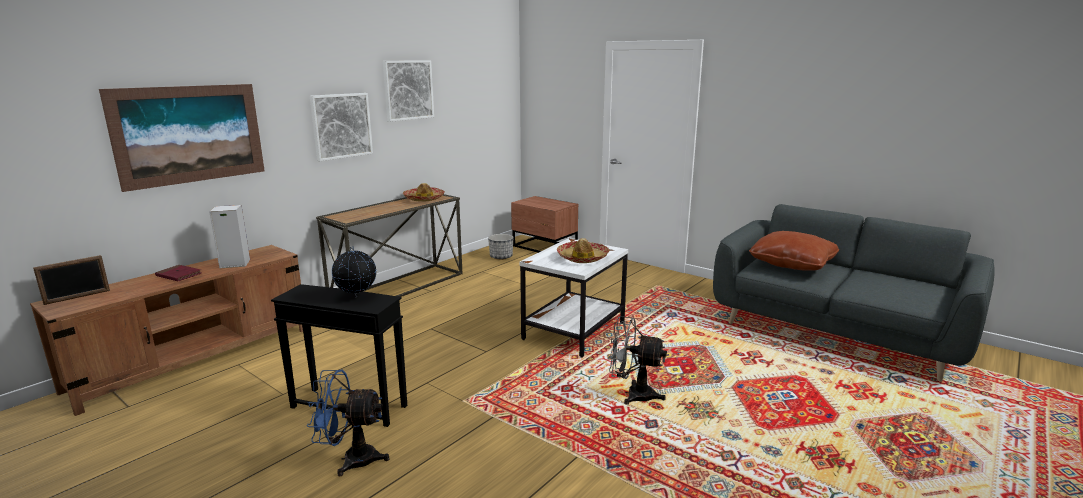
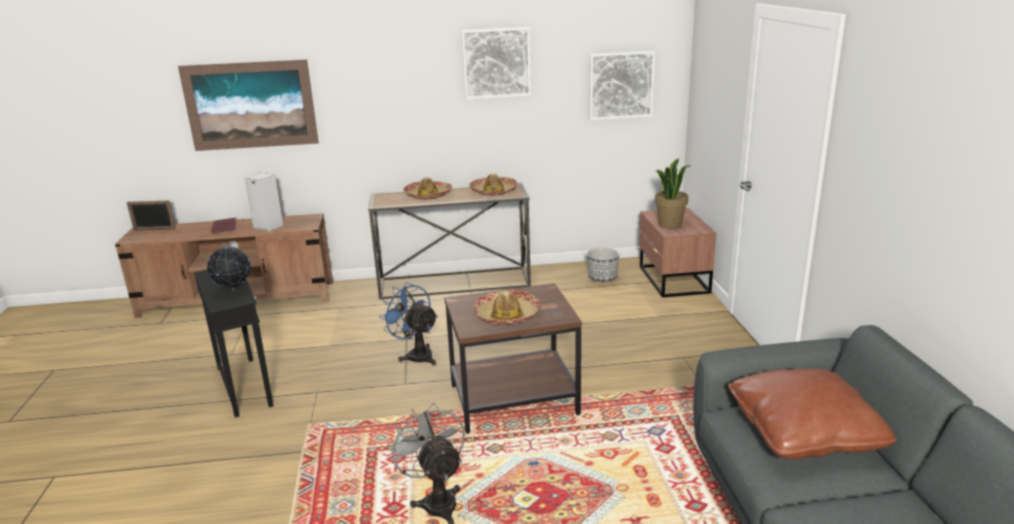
camera: 45 degrees right, 5 degrees up
(341, 126) = (406, 102): picture -> picture (620, 85)
(351, 459) = (179, 431): blue fan -> blue fan (416, 355)
(376, 209) = (428, 195): none -> hat
(544, 205) = (669, 225): none -> potted plant
(575, 332) = (513, 401): white side table -> brown side table

